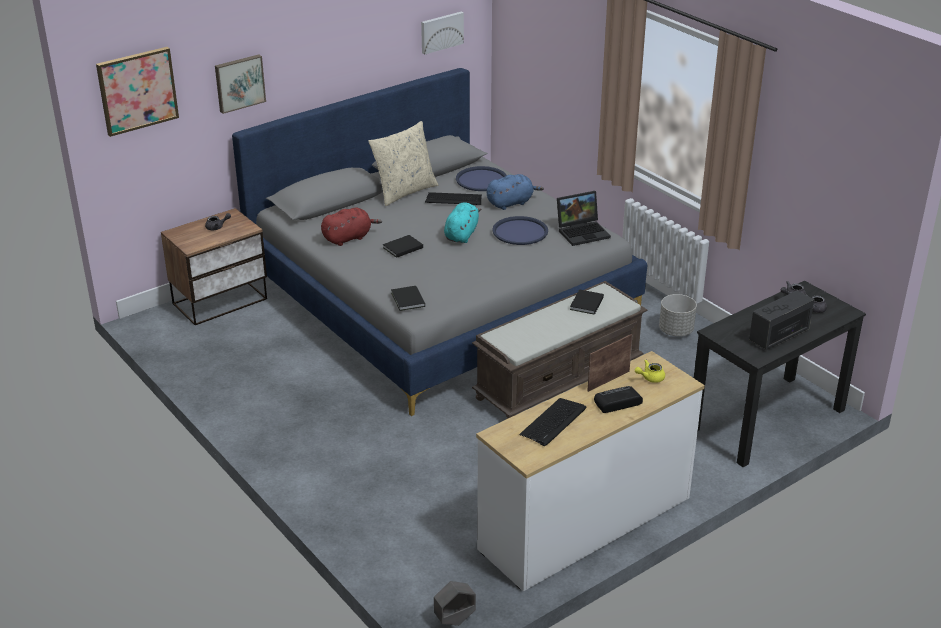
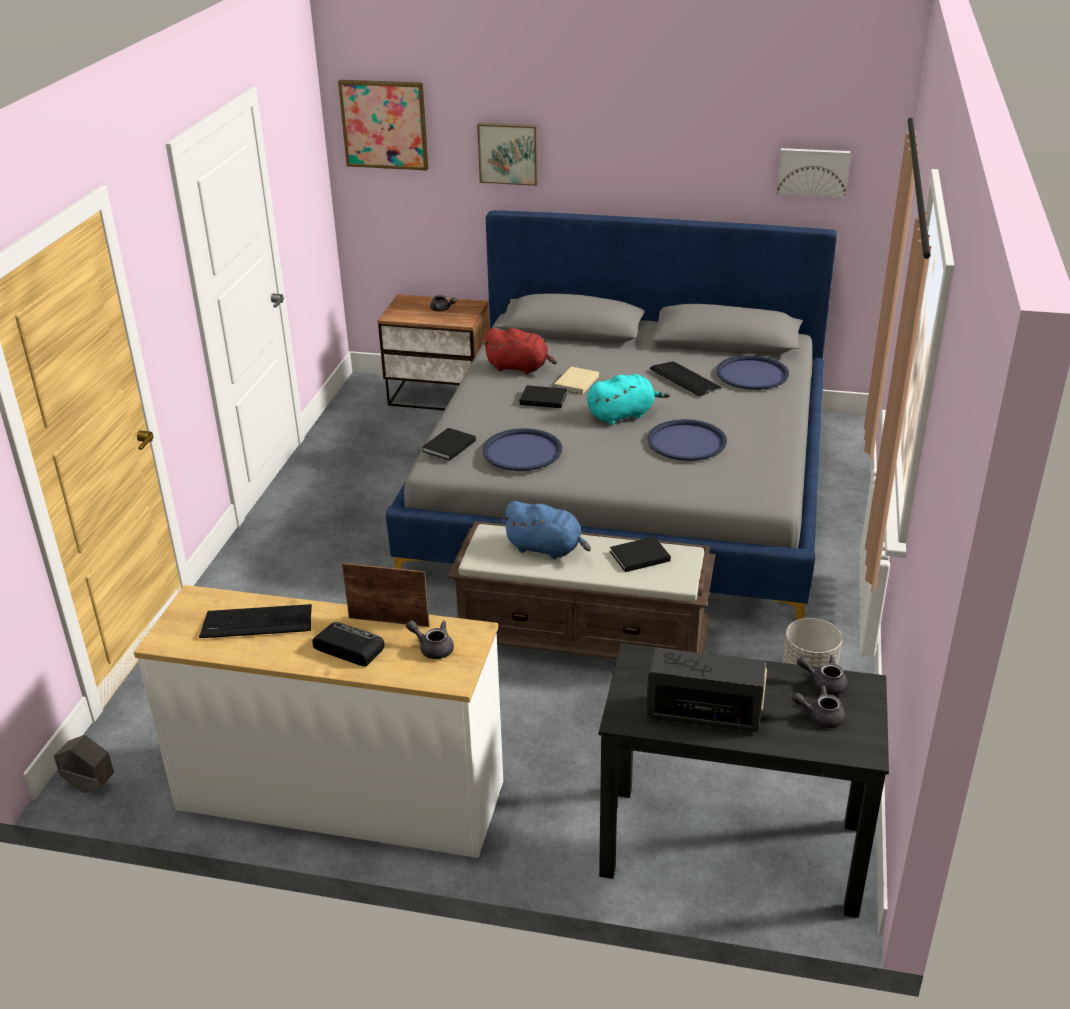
camera: 50 degrees right, 0 degrees up
(400, 230) = (575, 383): none -> beige book
(404, 192) = (654, 351): beige pillow -> none
(453, 280) = (522, 451): none -> blue tray
(511, 203) = (738, 410): blue plush toy -> blue plush toy (546, 549)
(583, 232) = (755, 476): laptop -> none
(650, 378) = (433, 648): yellow teapot -> grey teapot

